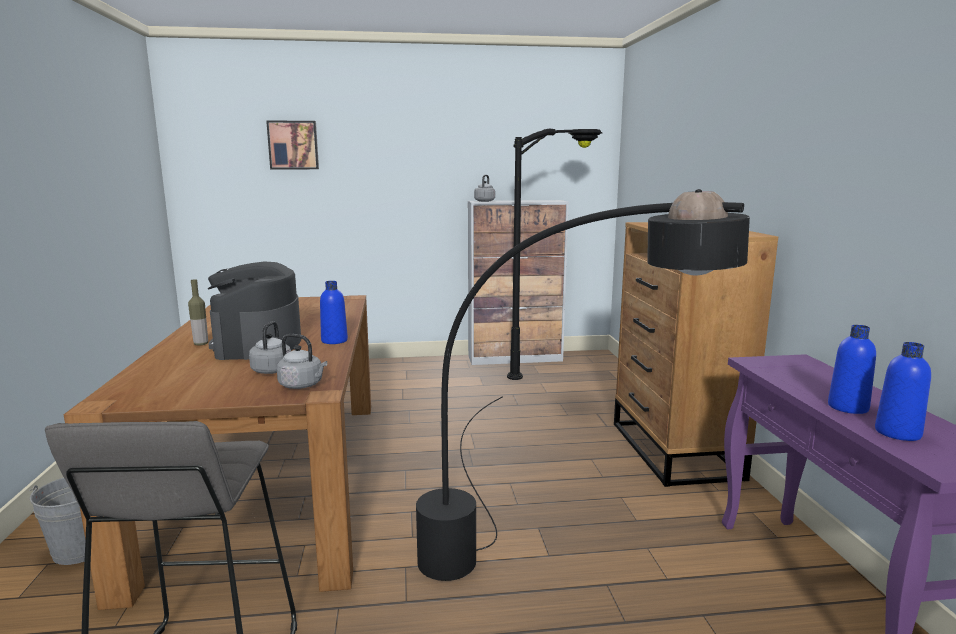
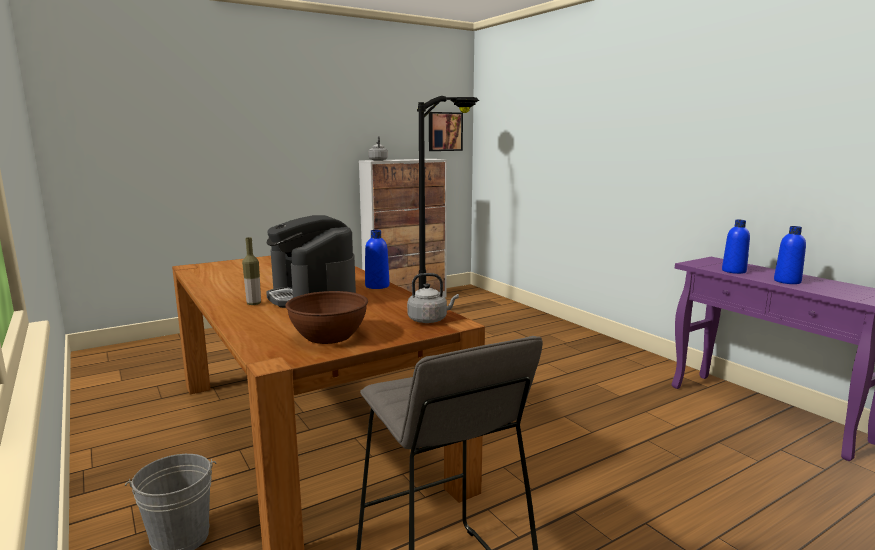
camera: 25 degrees left, 0 degrees up
(189, 387) = (329, 336): none -> brown bowl
(273, 369) = (375, 313): grey kettle -> none
(293, 145) = (188, 106): picture -> picture (444, 131)
(524, 572) = (589, 447): black floor lamp -> none
(675, 451) = (594, 347): brown dresser -> none
(897, 433) = (832, 290): blue bottle -> blue bottle (733, 271)

